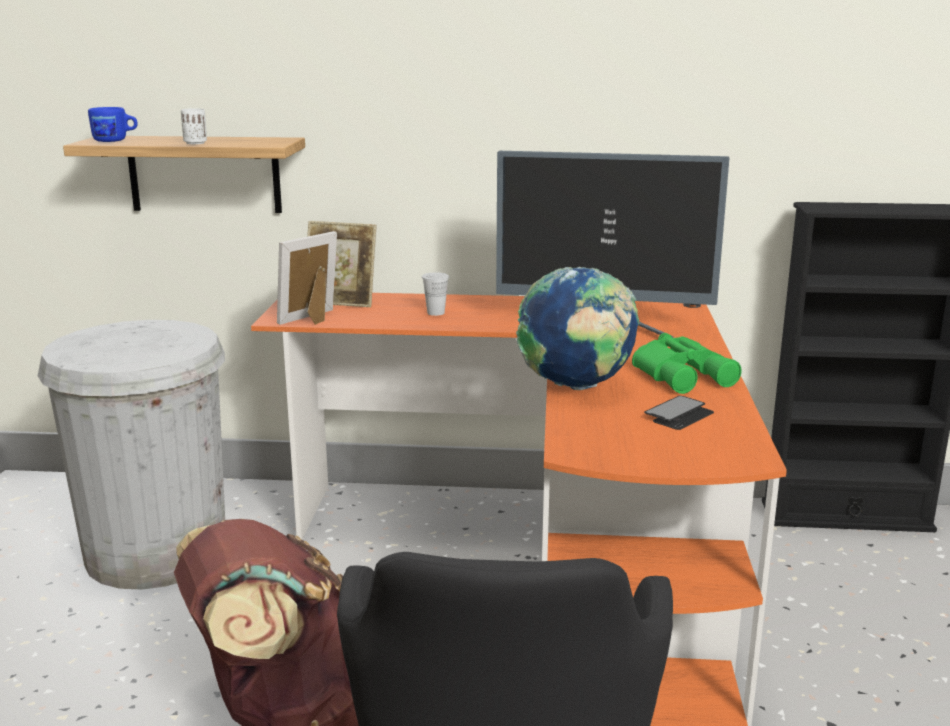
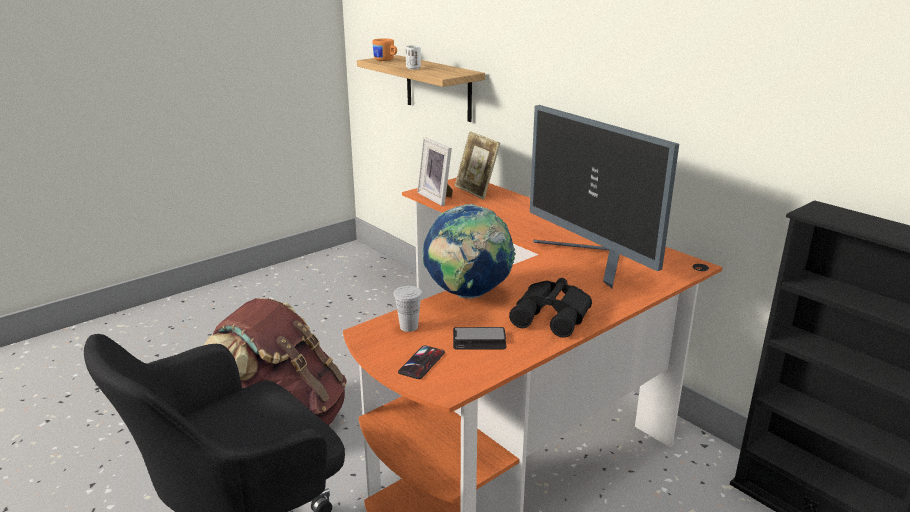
camera: 45 degrees right, 5 degrees up
(115, 141) = (386, 60): blue mug -> orange mug
(156, 552) = (353, 310): white trash can -> none
(313, 319) = (438, 197): picture frame -> picture frame turned 120 degrees counterclockwise
(435, 313) = (510, 215): white cup -> white cup (409, 327)
(682, 451) = (422, 362): none -> phone
(683, 375) = (553, 315): green binoculars -> black binoculars

